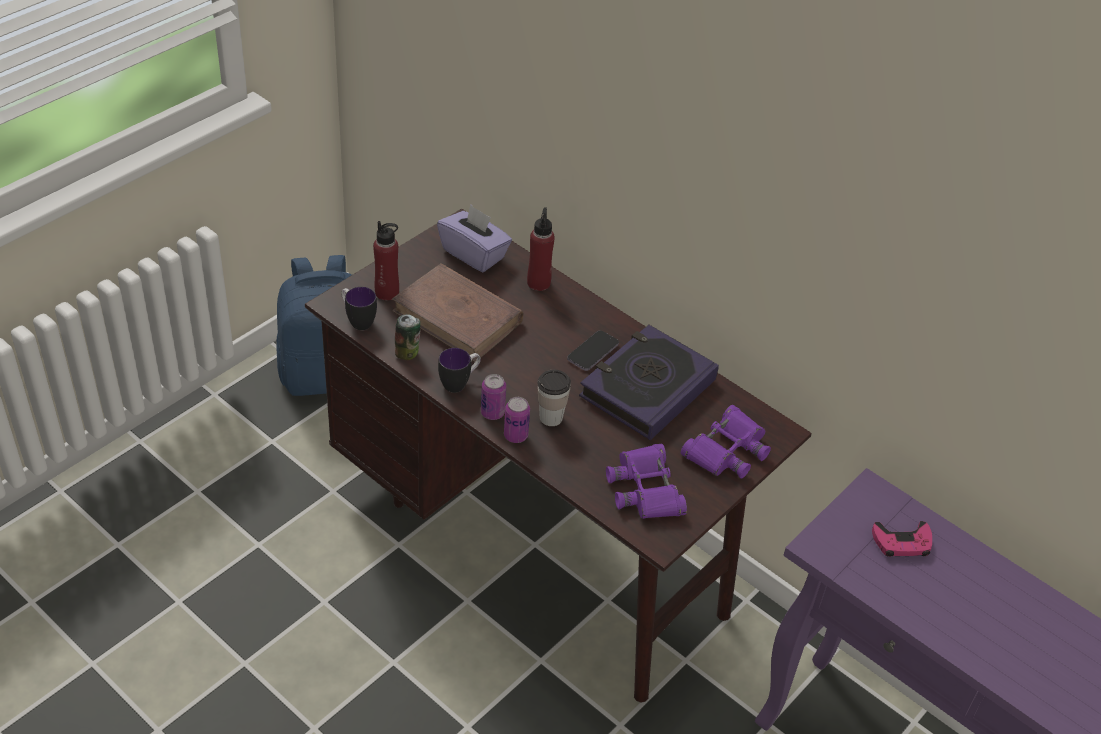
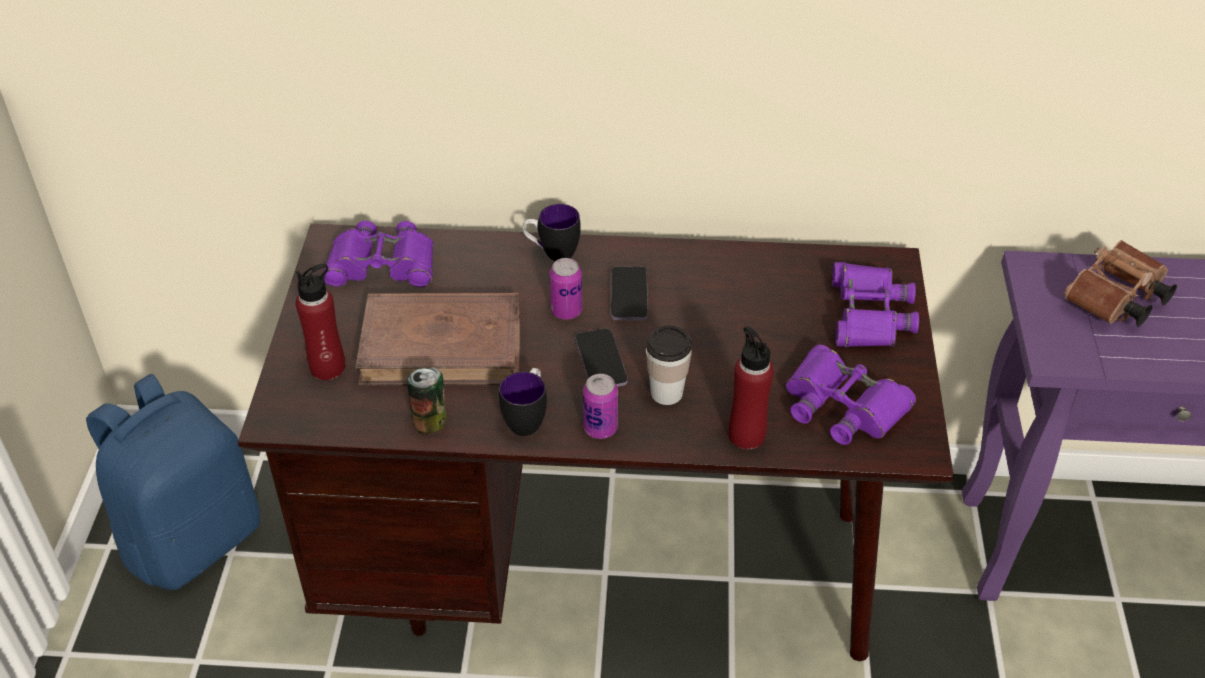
camera: 35 degrees left, 0 degrees up
(357, 320) = (328, 421): mug -> mug (552, 253)
(474, 254) = (382, 265): purple tissue box -> purple binoculars
(515, 435) = (653, 437): can -> can (566, 311)
(534, 378) = (601, 361): none -> phone
(538, 283) = (489, 256): red bottle -> red bottle (746, 435)
(647, 388) = (724, 299): book -> none
(902, 542) = (1114, 301): pink game controller -> brown binoculars

